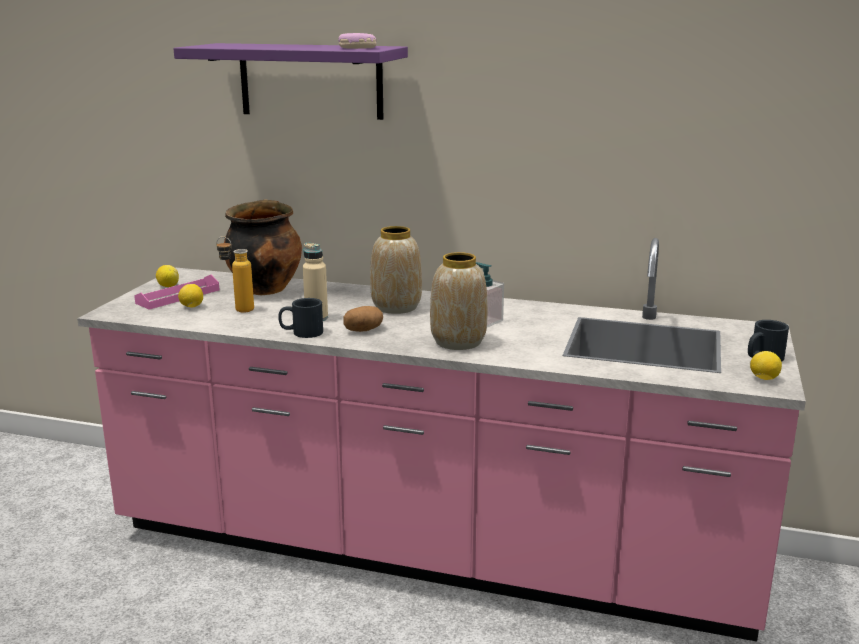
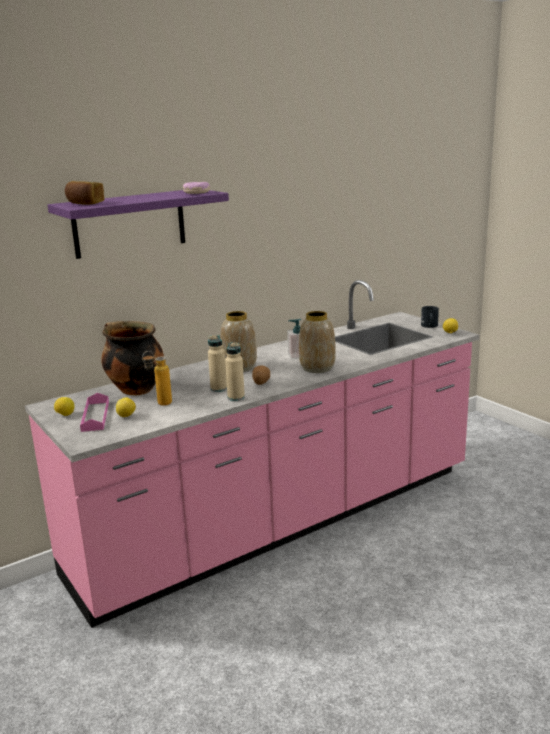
camera: 50 degrees left, 0 degrees up
(226, 45) = (84, 203): none -> bread
(301, 332) = (236, 397): black mug -> beige bottle

